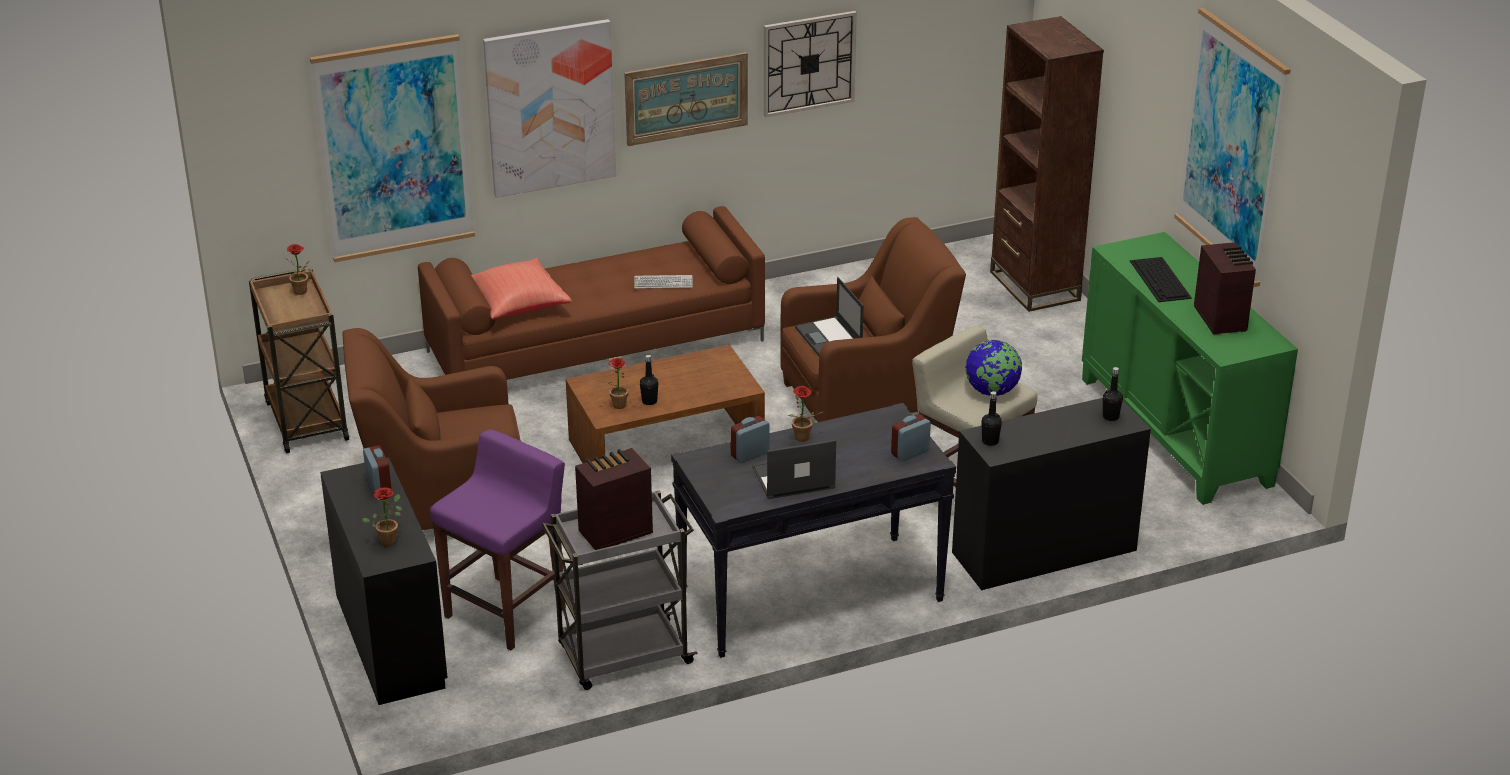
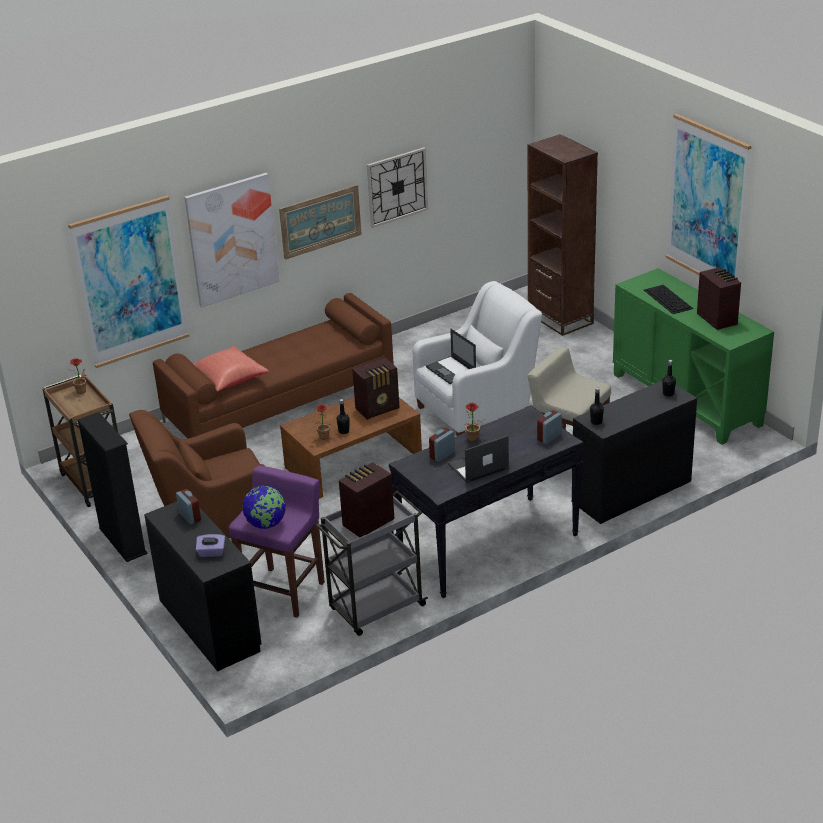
camera: 10 degrees left, 0 degrees up
(316, 507) = (122, 541): none -> black bookcase
(389, 539) = (211, 553): potted plant -> purple tissue box
(663, 283) = (324, 350): keyboard -> none
(709, 376) = (378, 408): none -> radio
(867, 400) = (477, 410): brown armchair -> white armchair
(992, 391) = (581, 389): globe -> globe (266, 524)

